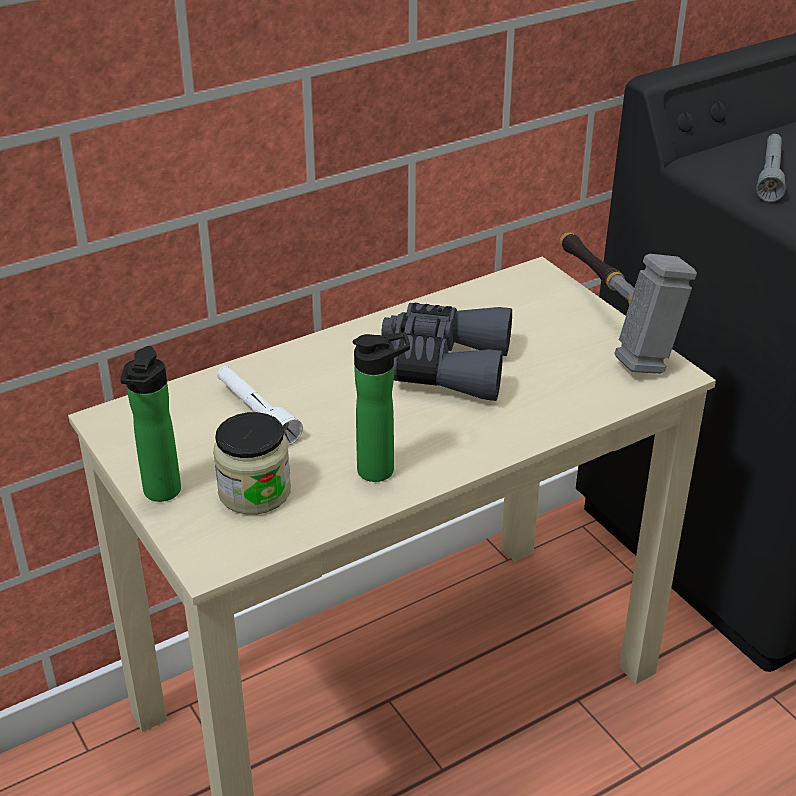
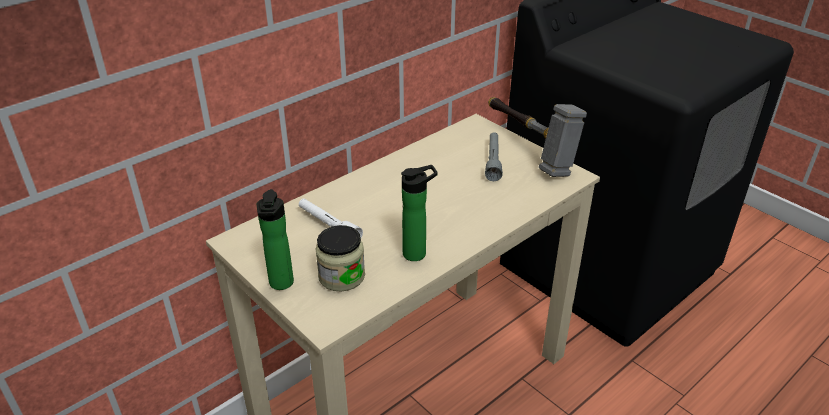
camera: 10 degrees left, 0 degrees up
(443, 366) = (436, 185): grey binoculars -> none
(770, 176) = (611, 53): grey flashlight -> grey flashlight (493, 161)

